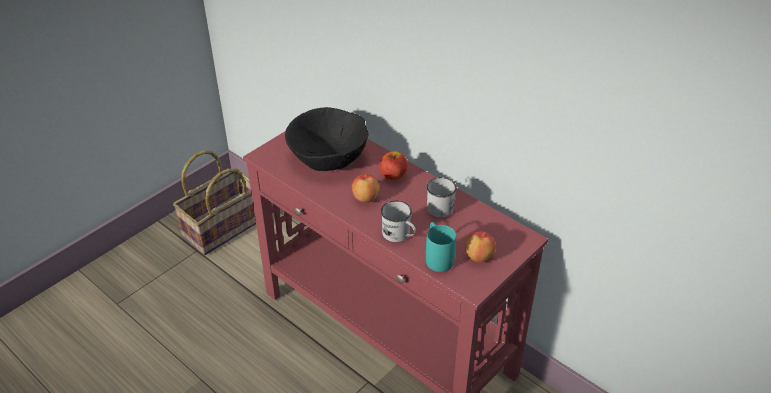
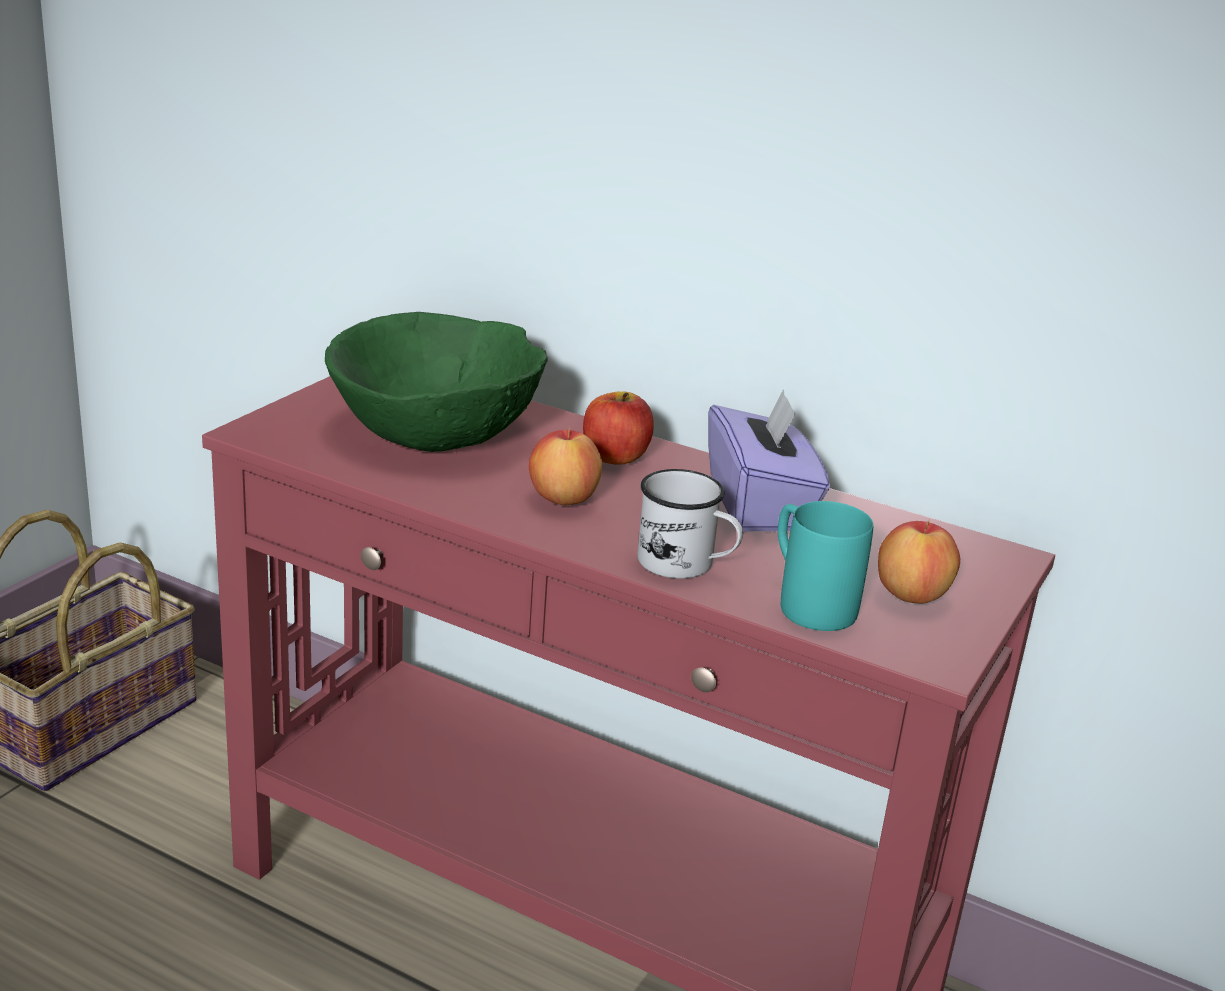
camera: 15 degrees left, 15 degrees down
(328, 158) = (435, 431): black bowl -> green bowl
(440, 205) = (760, 506): white mug -> purple tissue box

